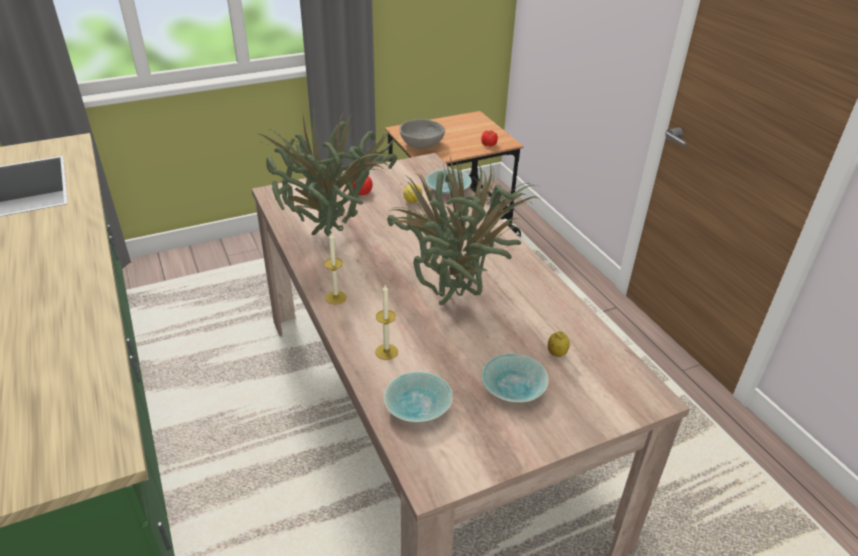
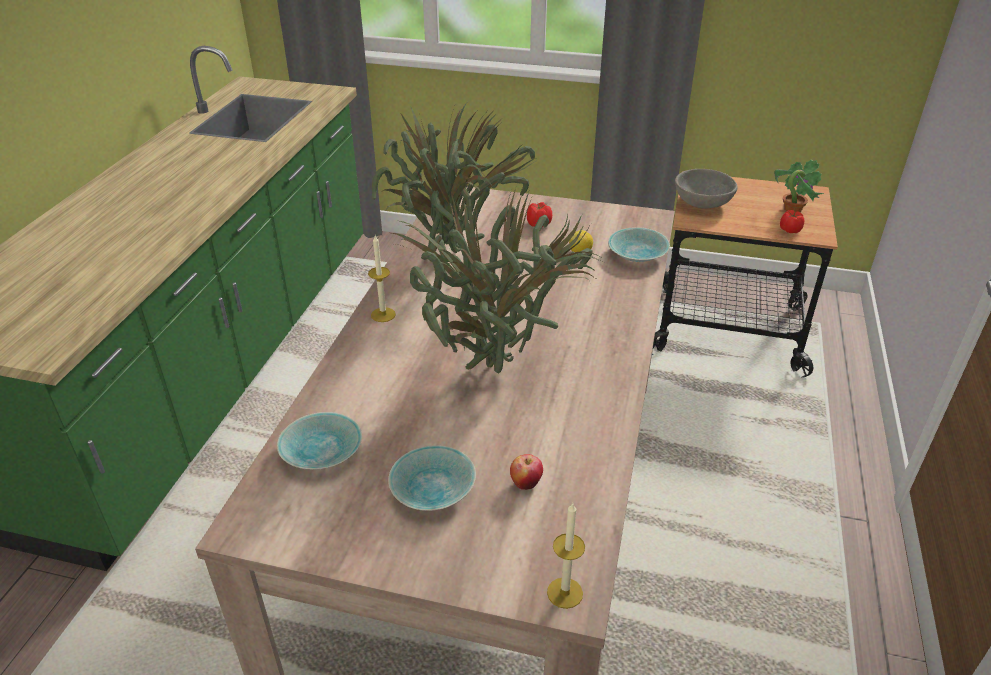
camera: 40 degrees right, 0 degrees up
(386, 352) = (361, 387): candle -> candle (565, 593)
(475, 131) = (791, 209): none -> potted plant
(556, 353) = (526, 483): lemon -> apple

